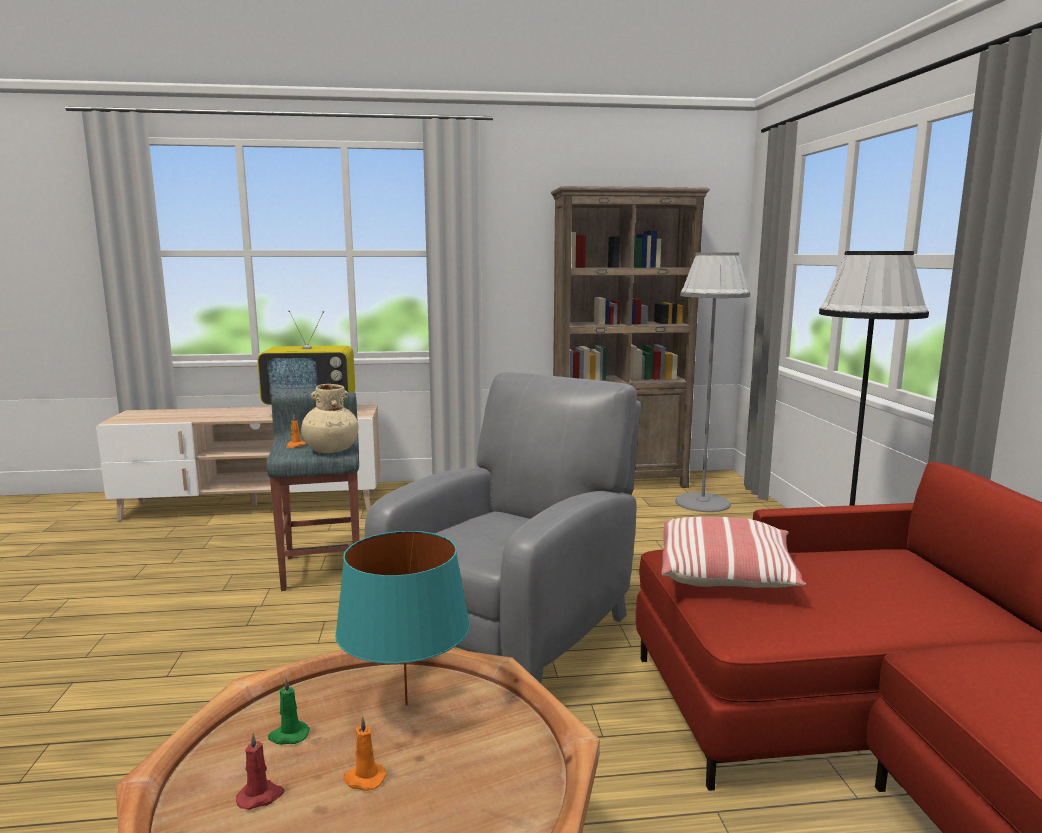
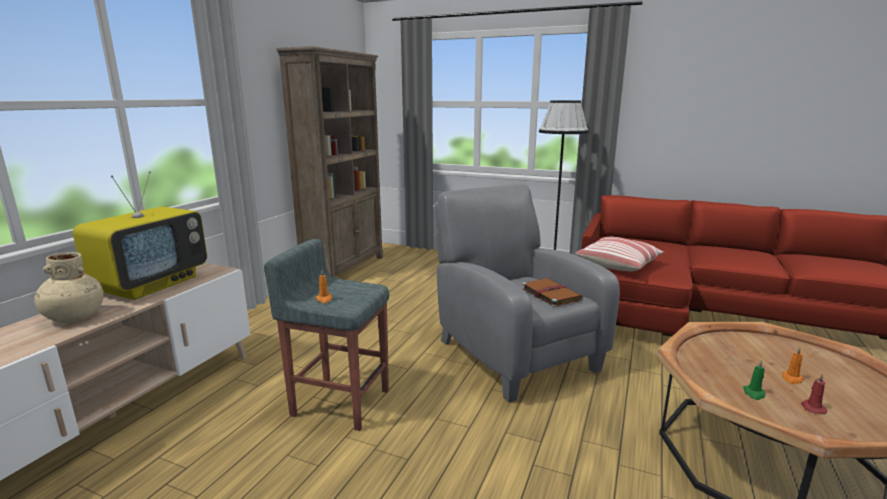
camera: 60 degrees left, 5 degrees up
(330, 450) = (360, 290): beige vase -> beige vase (74, 317)
(406, 705) = (722, 358): turquoise table lamp -> none
(487, 541) = (550, 294): none -> brown book
(702, 503) = (408, 261): grey floor lamp -> none

